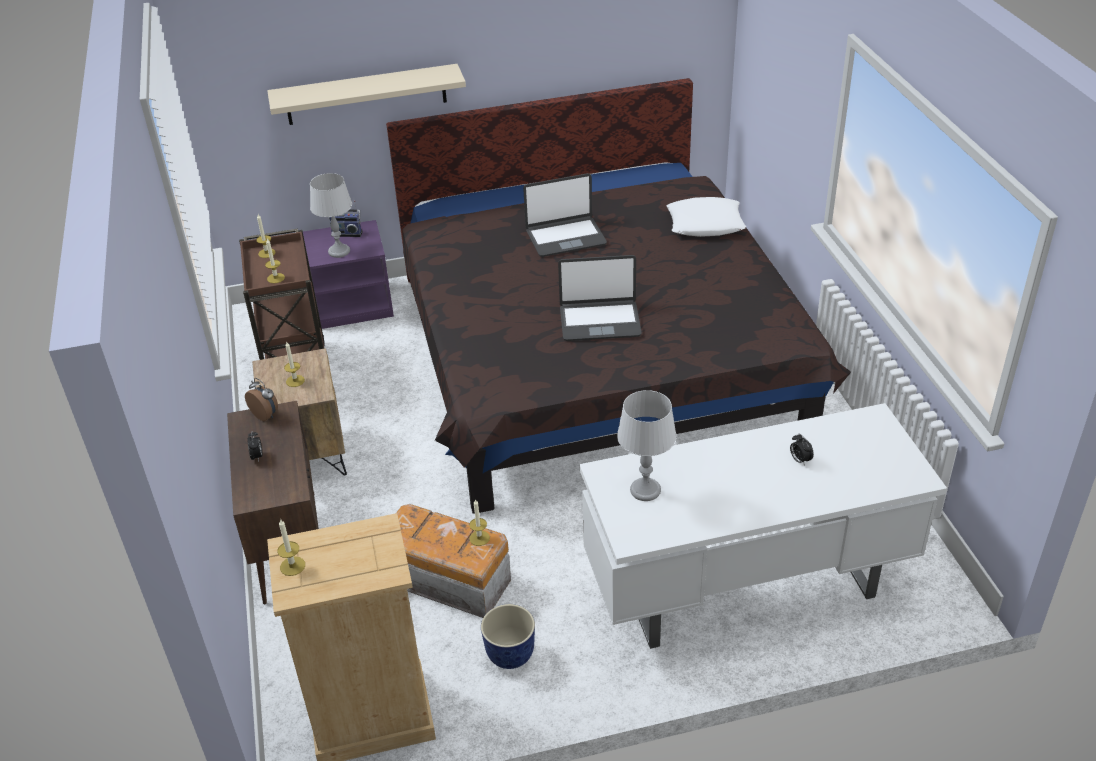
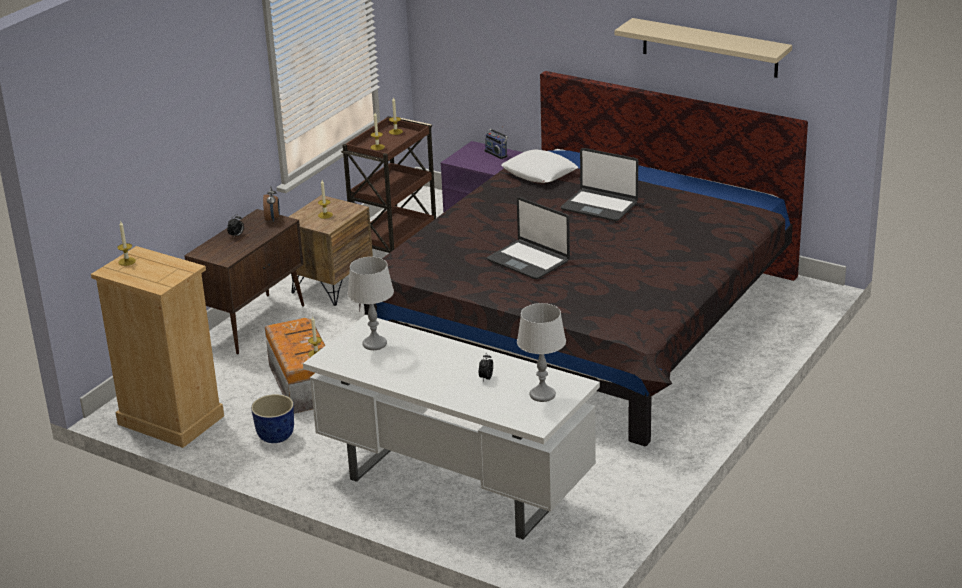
camera: 45 degrees right, 10 degrees down
(339, 251) = (474, 162): grey table lamp -> grey table lamp (543, 395)
(366, 94) = (534, 42): beige shelf -> beige shelf (709, 48)
(705, 223) = (712, 240): white pillow -> white pillow (539, 173)

